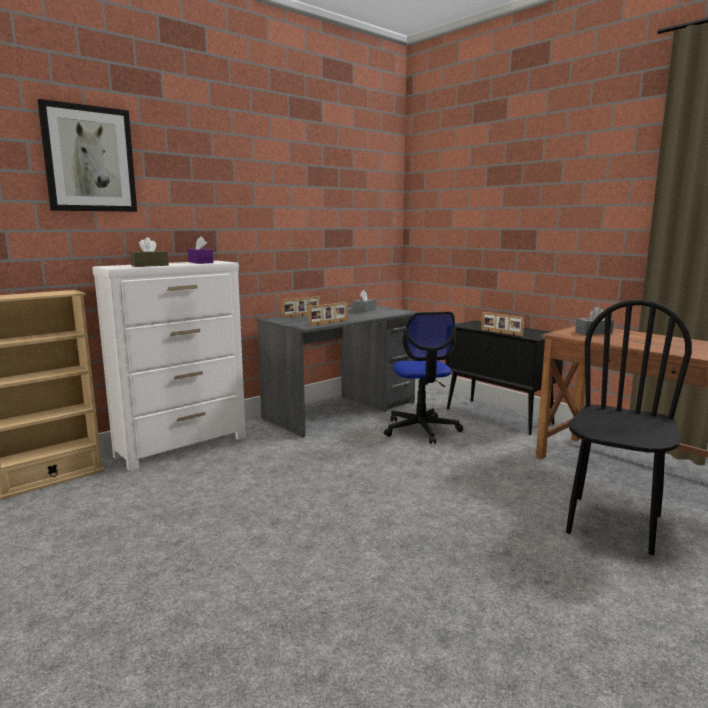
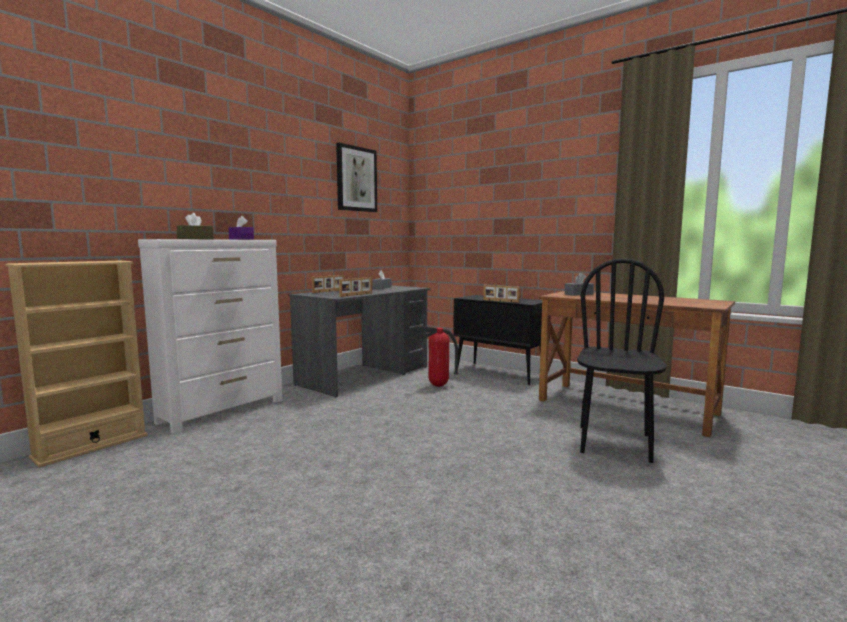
camera: 10 degrees left, 5 degrees down
(89, 159) = (137, 141): picture -> picture (356, 179)
(421, 429) = (438, 386): office chair -> fire extinguisher

